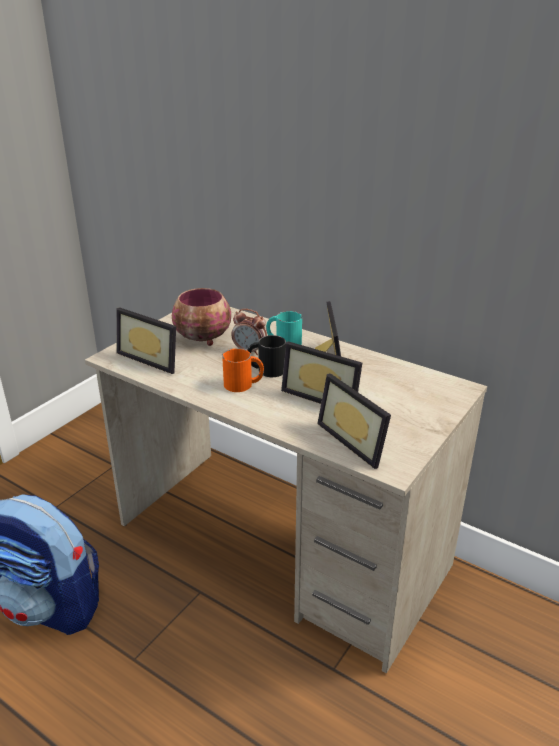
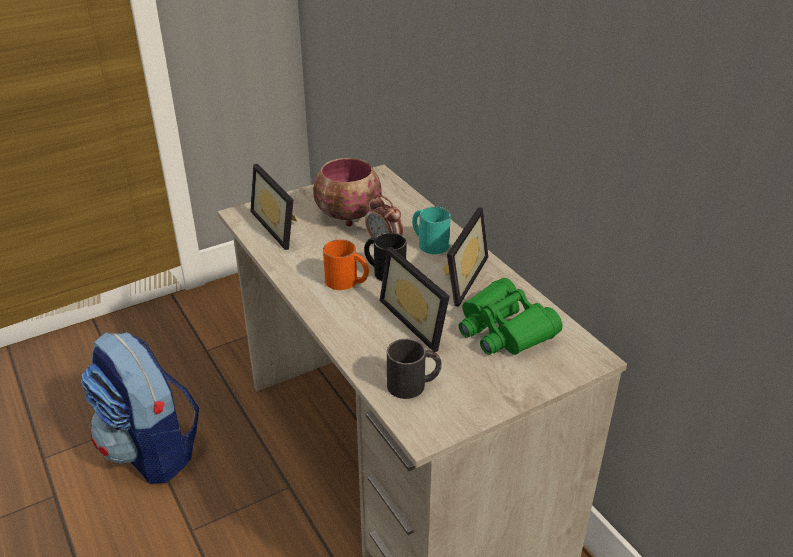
camera: 25 degrees right, 5 degrees up
(357, 440) = (414, 384): picture frame -> black mug
(389, 386) = (504, 330): none -> green binoculars

